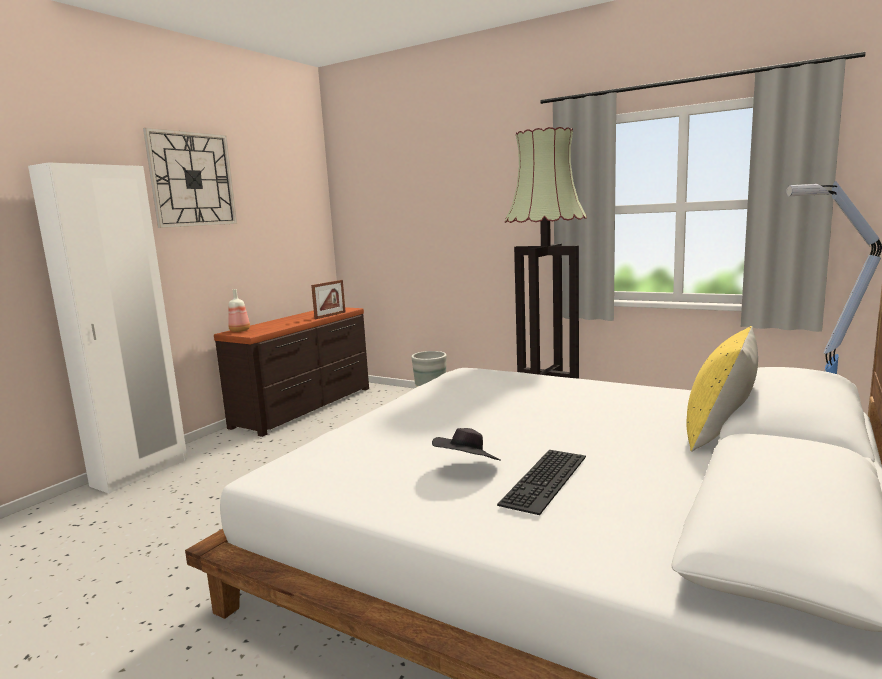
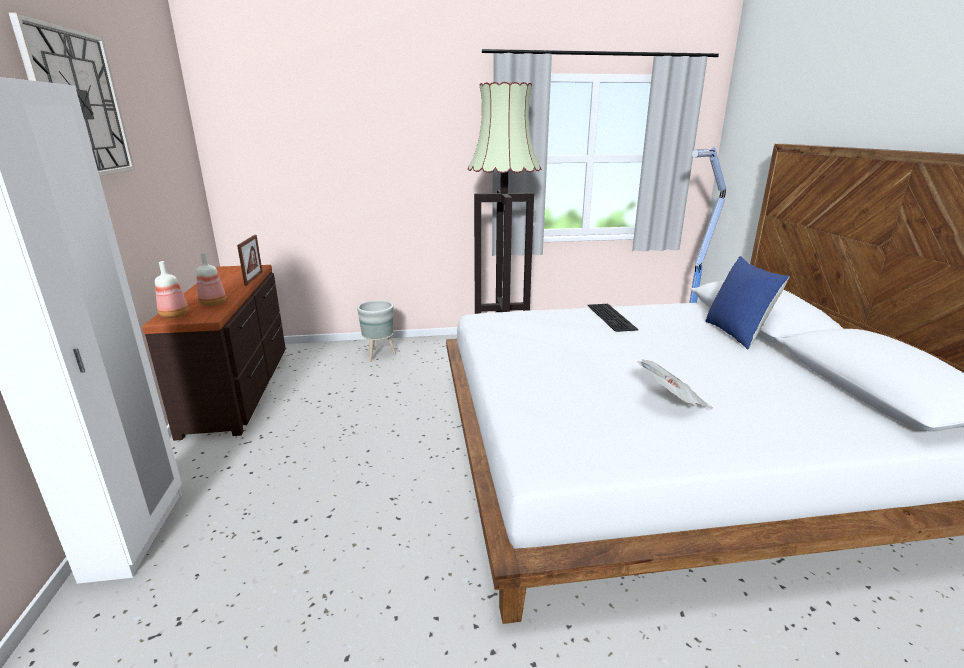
camera: 40 degrees left, 10 degrees up
(273, 327) = (214, 303): none -> bottle
(467, 466) = (672, 401): black hat -> newspaper
(547, 480) = (733, 395): keyboard -> keyboard (613, 317)
(719, 435) = (736, 334): yellow pillow -> blue pillow

